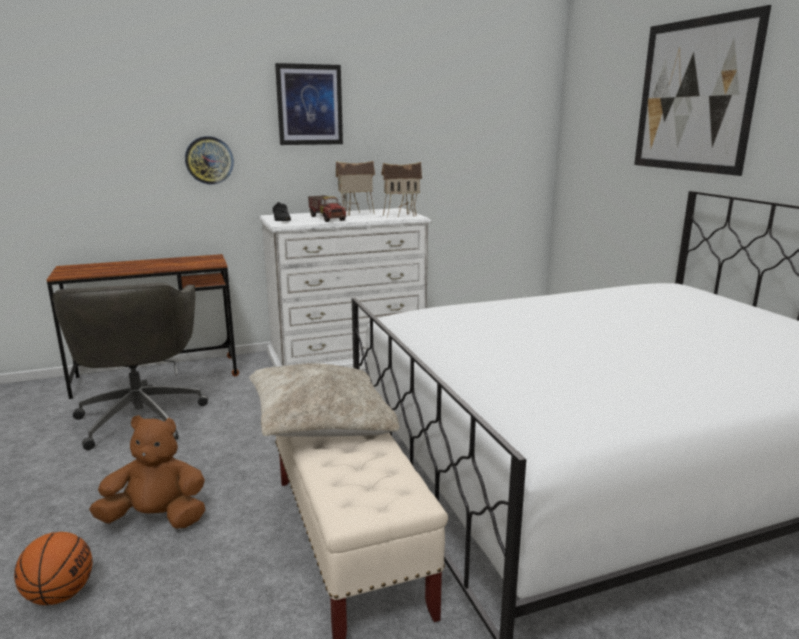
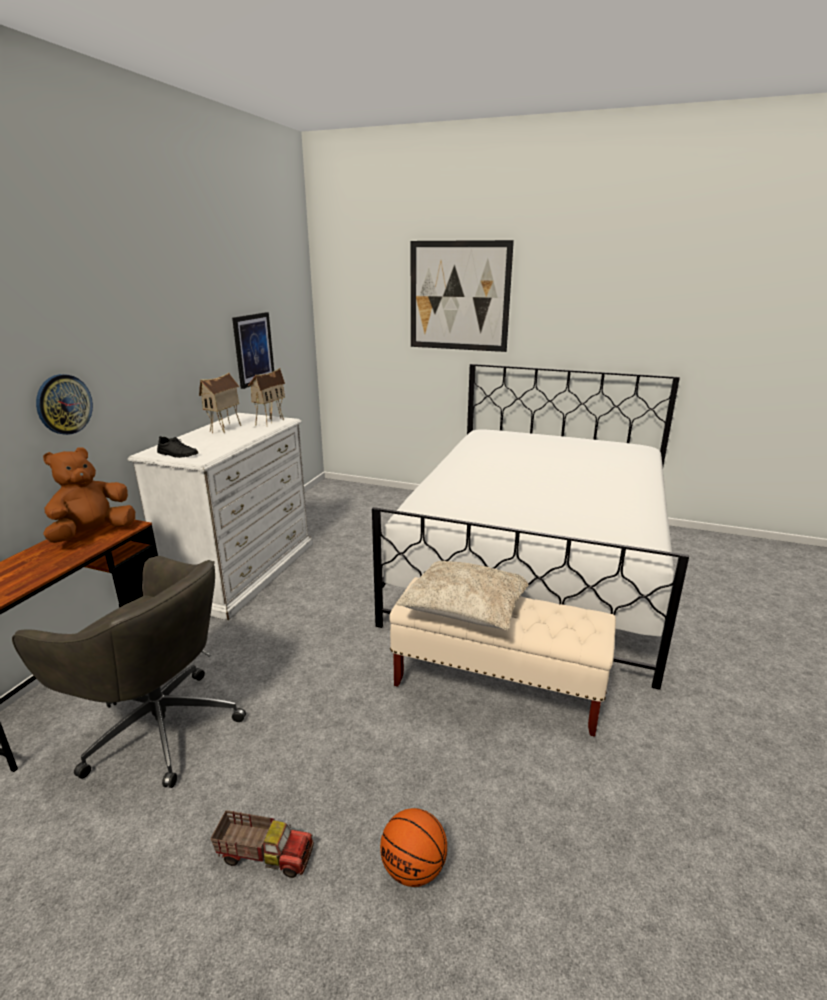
camera: 50 degrees left, 5 degrees up
(157, 518) = (363, 772): brown plush toy -> brown plush toy (93, 534)
(309, 105) = (149, 320): picture -> picture (253, 349)
(327, 218) = (217, 441): toy truck -> toy truck (265, 854)

